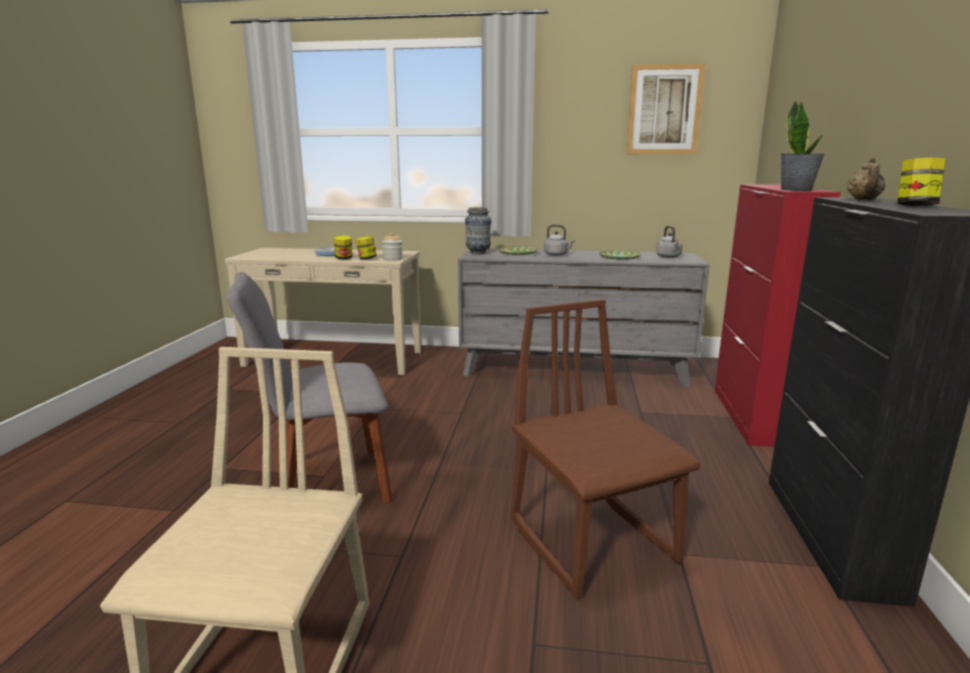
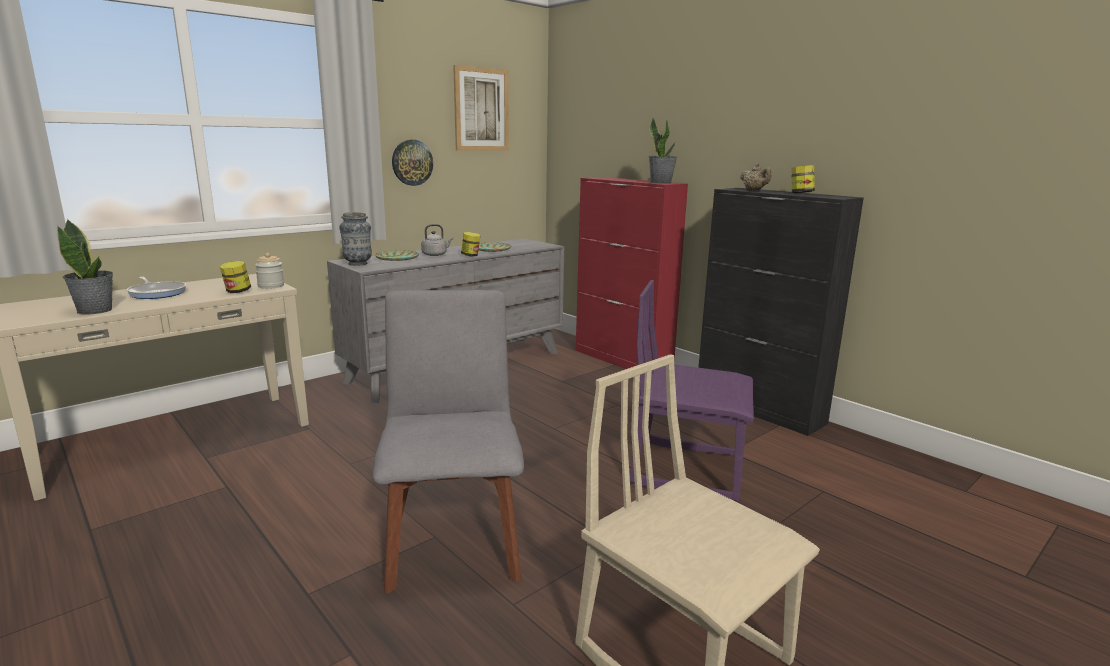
camera: 50 degrees left, 0 degrees up
(283, 257) = (95, 310): none -> potted plant
(324, 485) = (453, 542): grey chair -> grey chair turned 150 degrees clockwise
(344, 258) = (202, 296): jar -> jar (470, 255)
(574, 166) = (412, 162): none -> wall clock
(593, 541) = (687, 469): brown chair -> purple chair
(669, 257) = (521, 244): grey kettle -> none

